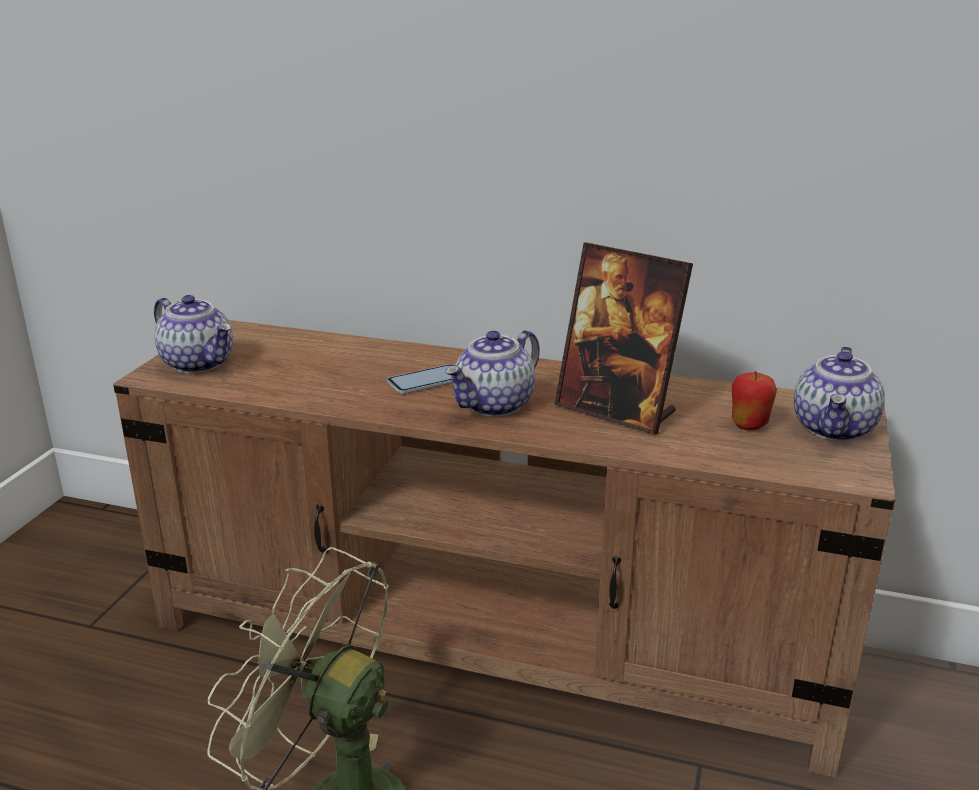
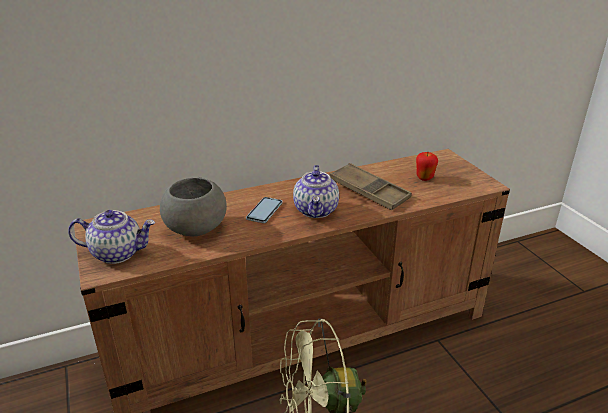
camera: 40 degrees left, 5 degrees up
(314, 370) = (195, 229): none -> grey bowl
(616, 410) = (369, 191): picture frame -> brown tray
(835, 429) = (452, 167): teapot -> none

